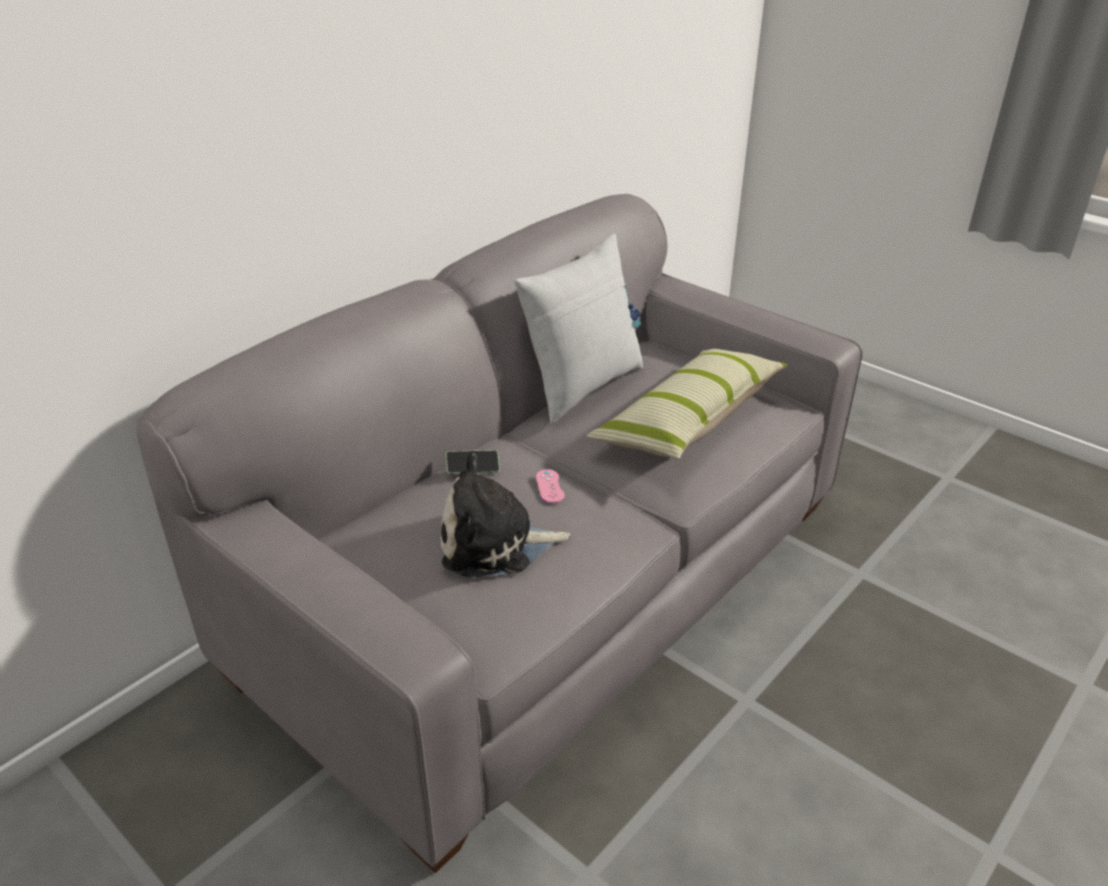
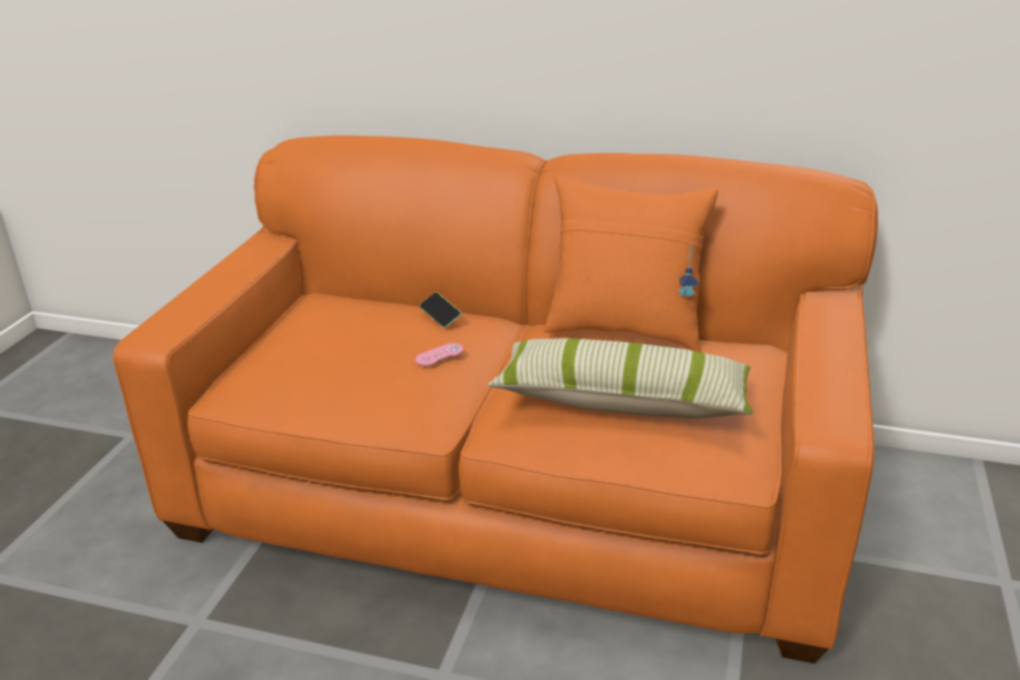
camera: 65 degrees right, 5 degrees down
(495, 544) = (343, 353): plush toy -> none
(551, 586) = (512, 495): grey sofa -> orange sofa
(582, 388) = (624, 331): grey pillow -> orange pillow

